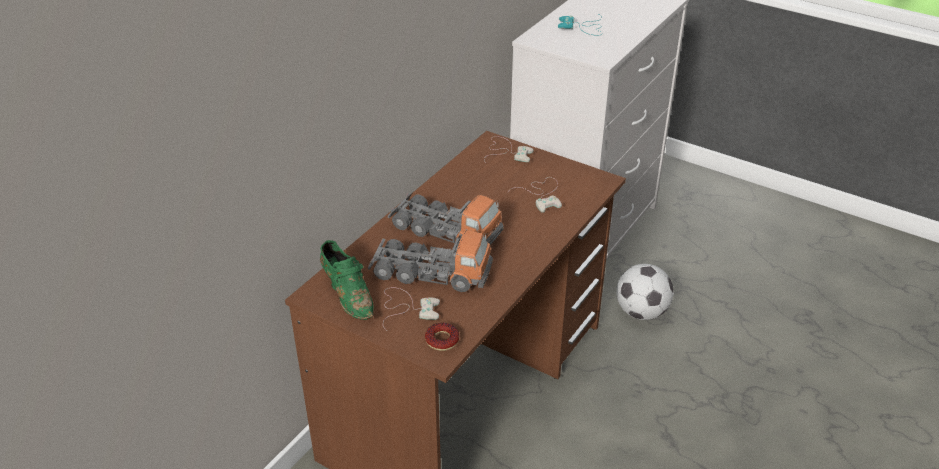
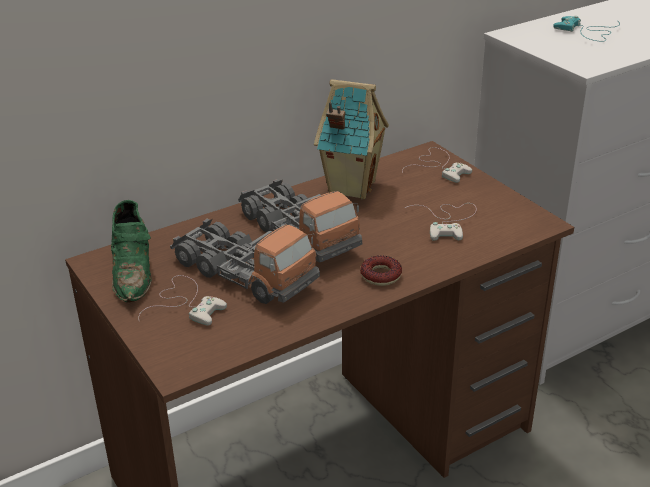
camera: 25 degrees right, 5 degrees down
(442, 340) = (195, 351): donut -> donut (381, 275)
(455, 184) = (350, 187): none -> toy house
(641, 312) = (601, 429): football -> none

